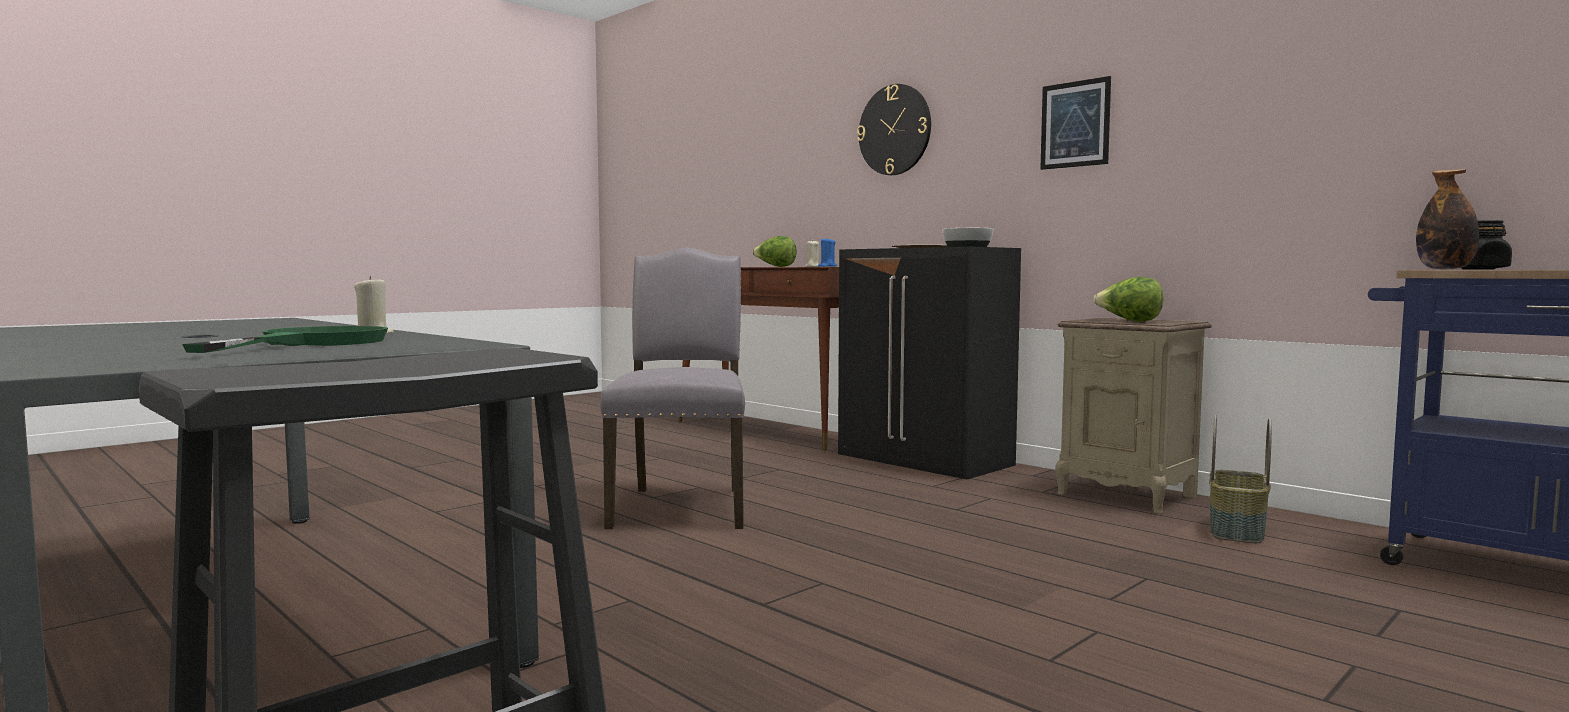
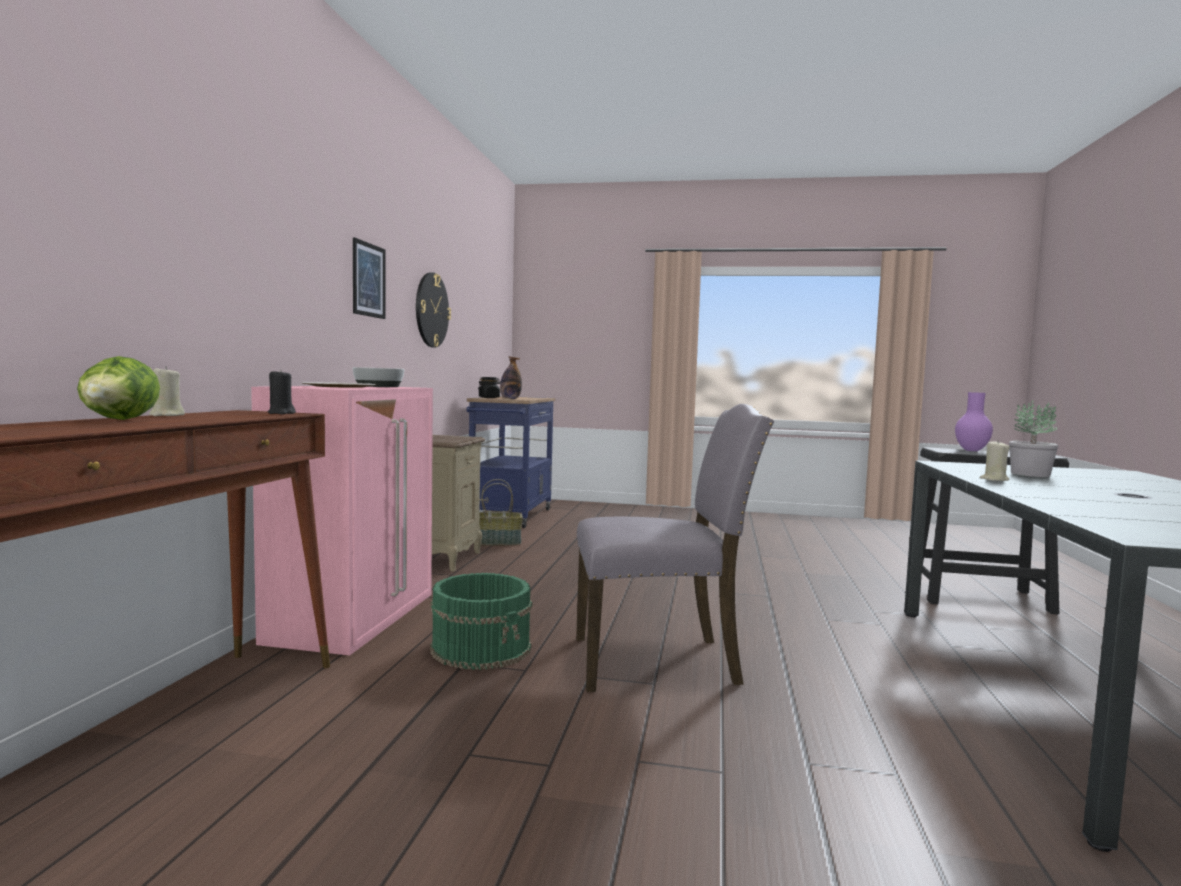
camera: 125 degrees left, 0 degrees up
(311, 343) = (1031, 474): green frying pan -> potted plant
(442, 364) = (972, 450): none -> purple vase
(682, 506) = (659, 661): grey chair -> grey chair turned 150 degrees counterclockwise
(800, 475) = (482, 648): none -> green bucket
(827, 266) = (281, 413): blue candle -> black candle
(894, 130) = (232, 217): wall clock -> wall clock (431, 310)
(924, 459) = (354, 616): black cabinet -> pink cabinet
(1130, 321) = (449, 438): lettuce -> none

